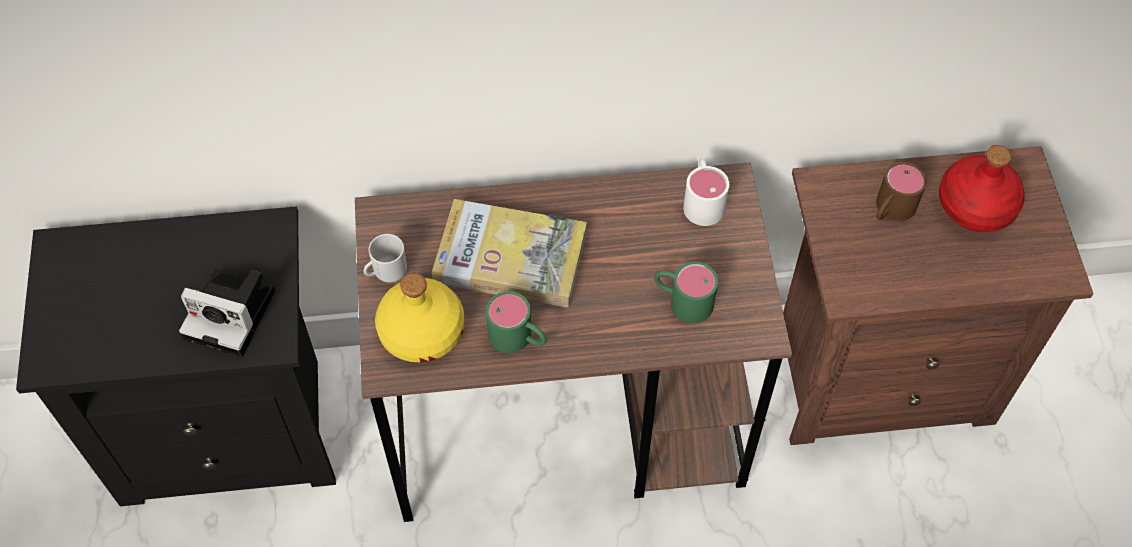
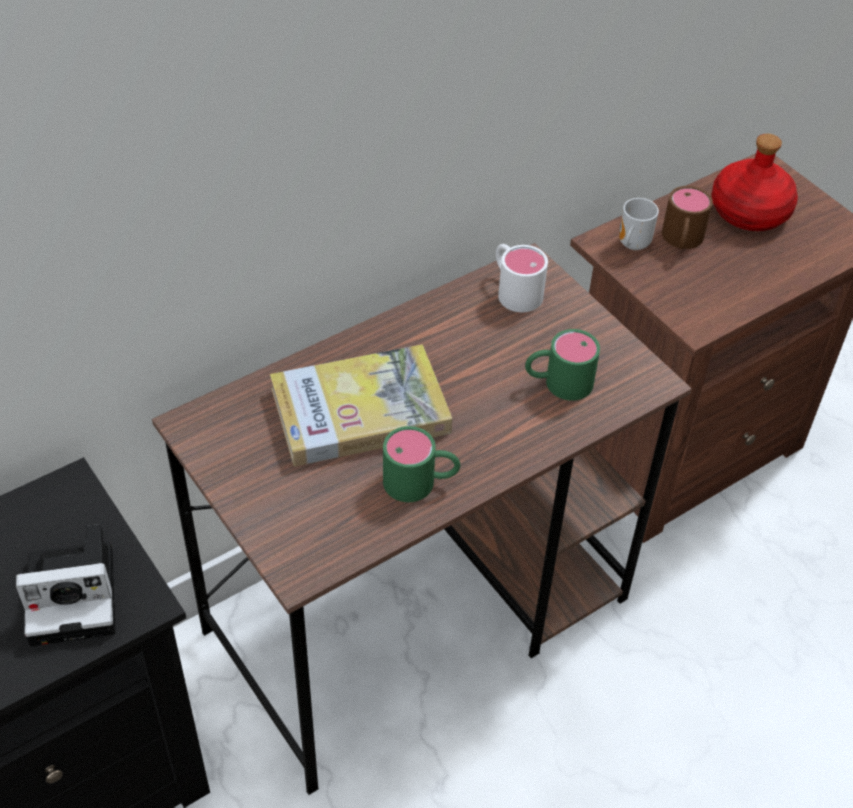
camera: 30 degrees left, 10 degrees down
(388, 273) = (237, 476): mug -> mug (631, 245)
(423, 331) = (314, 517): yellow bottle -> none

